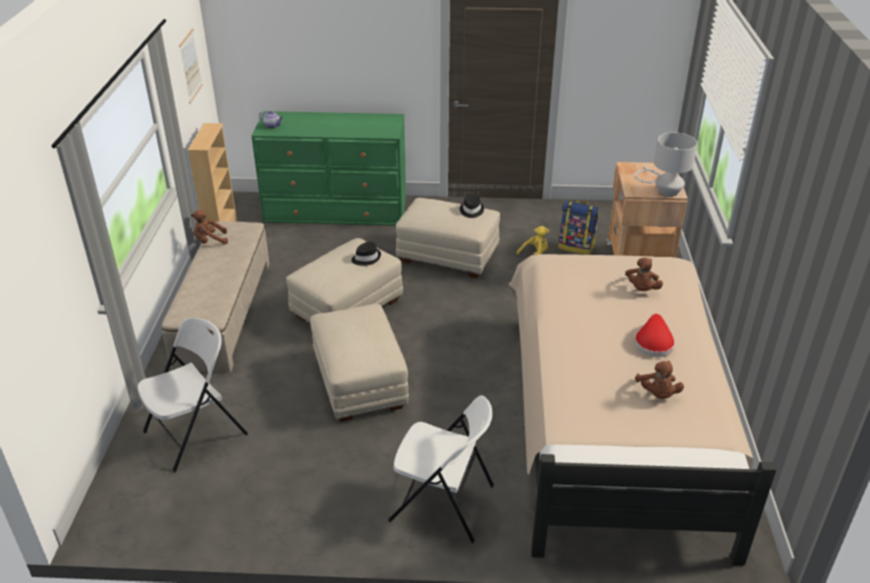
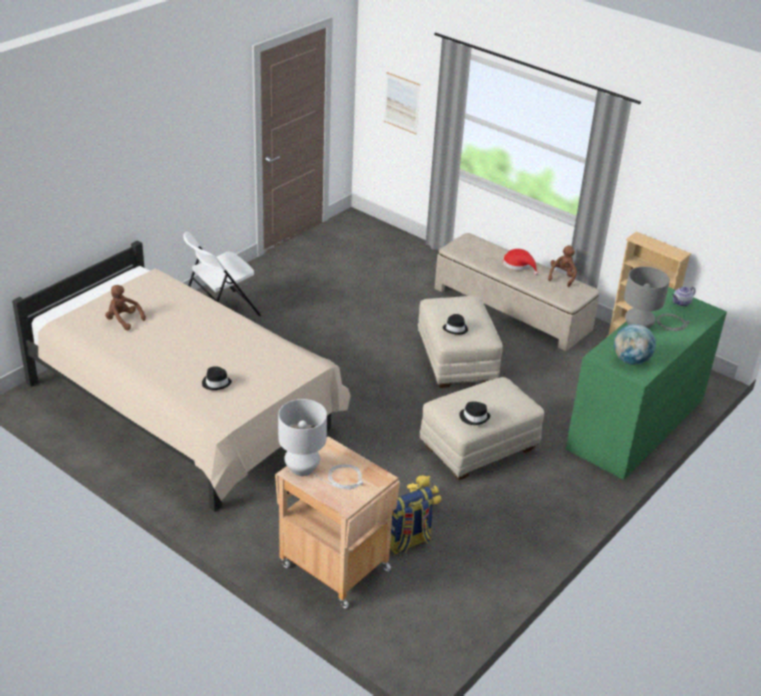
camera: 125 degrees right, 0 degrees up
(190, 66) = (711, 199): picture -> picture (401, 103)
(195, 433) = (388, 260): white chair -> none
(321, 128) = (651, 325): none -> grey table lamp
(359, 383) = (361, 329): beige ottoman -> none
(379, 124) = (631, 360): none -> globe
(641, 289) = (216, 383): brown plush toy -> black hat
(653, 343) = (161, 348): red hat -> red hat (518, 265)

